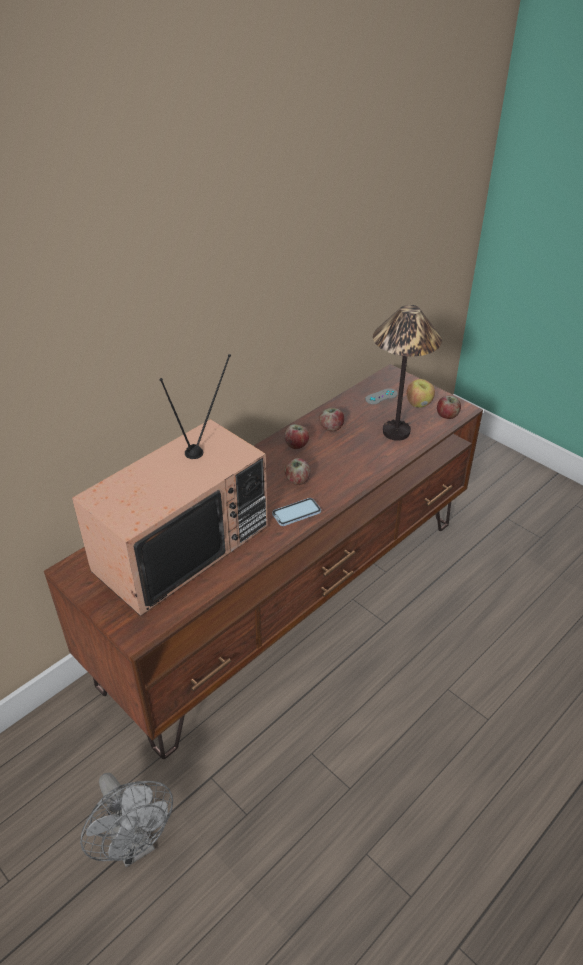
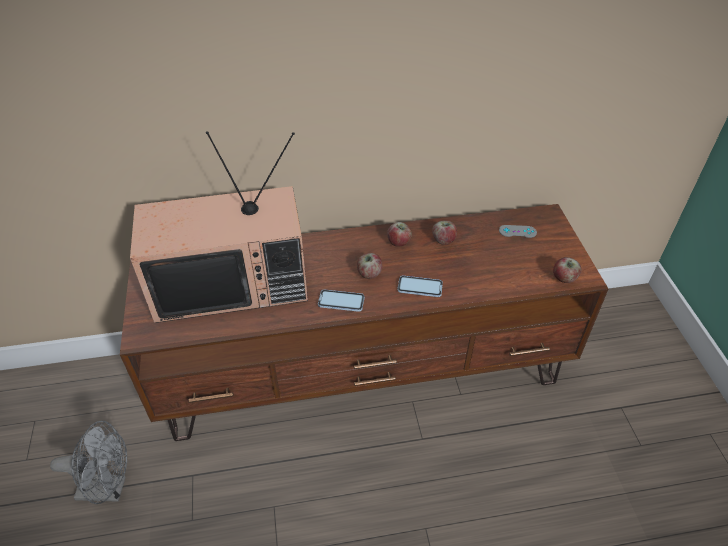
camera: 35 degrees right, 5 degrees up
(134, 844) = (109, 488): grey fan -> grey fan turned 90 degrees counterclockwise
(349, 472) = (420, 287): none -> phone
(396, 432) = (498, 271): table lamp -> none
(419, 404) = (547, 254): apple -> none

